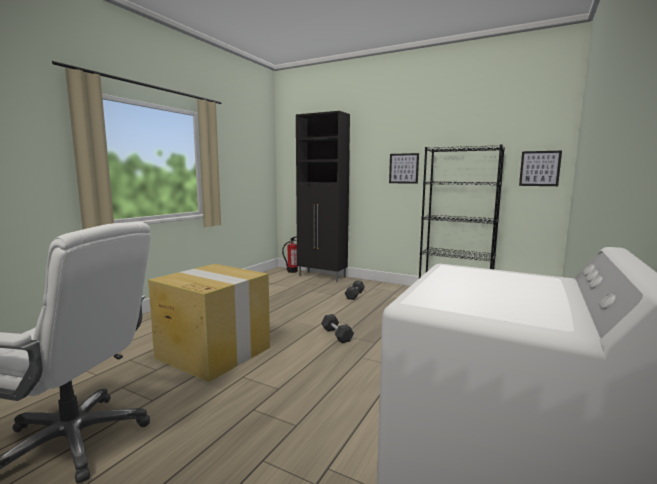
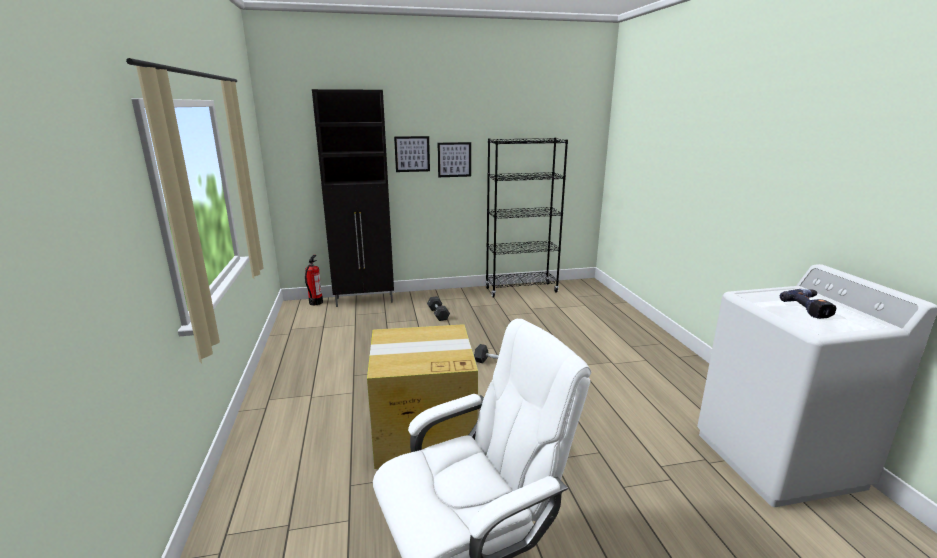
camera: 40 degrees left, 10 degrees up
(495, 291) = (811, 309): none -> power drill
(539, 168) = (581, 157): picture -> picture (412, 154)

